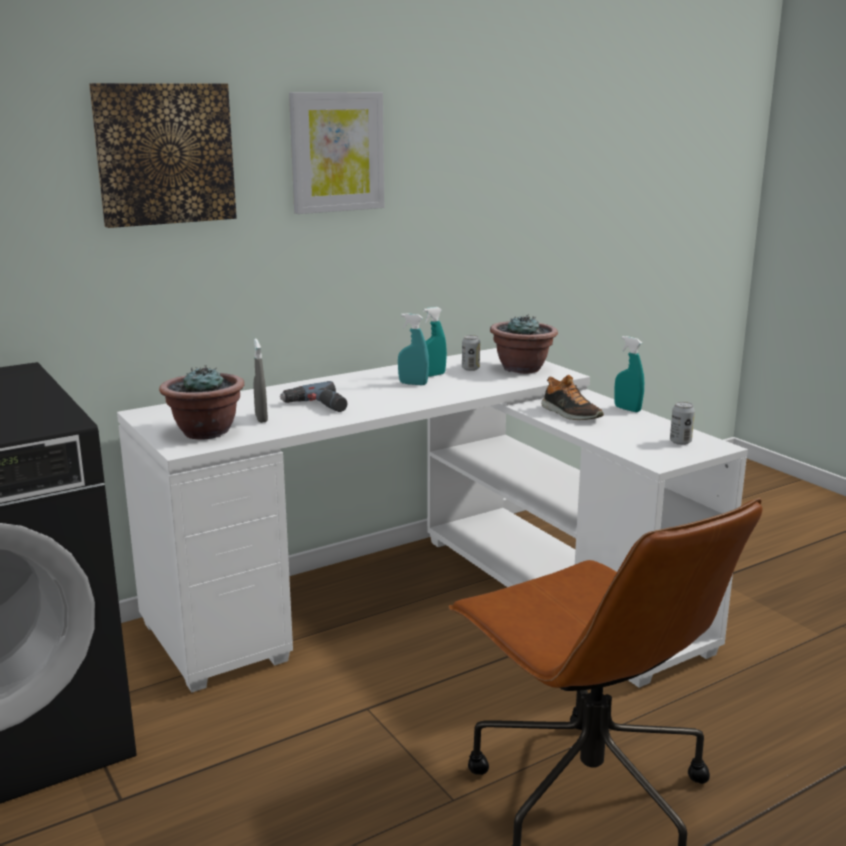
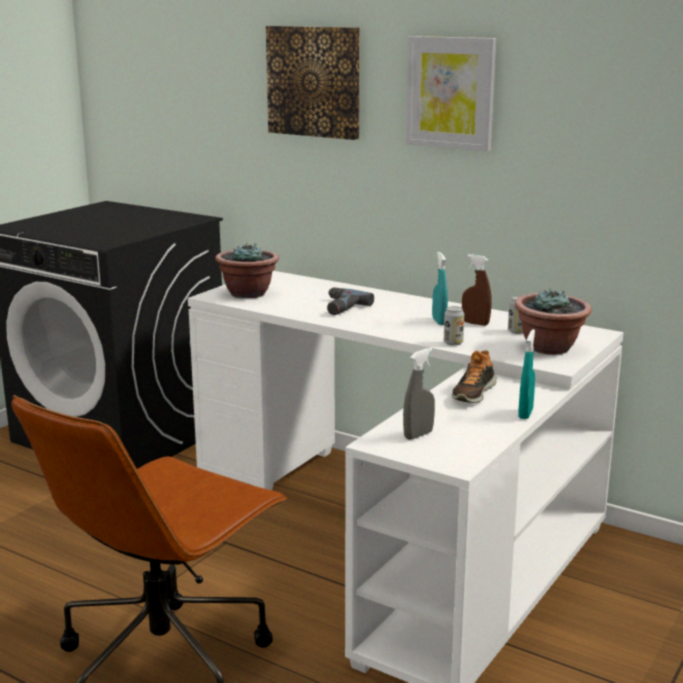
camera: 65 degrees right, 0 degrees up
(261, 418) = (292, 300): grey spray bottle -> grey spray bottle (418, 435)
(433, 375) = (475, 323): turquoise spray bottle -> brown spray bottle
(680, 442) = (449, 447): can -> can (453, 343)

